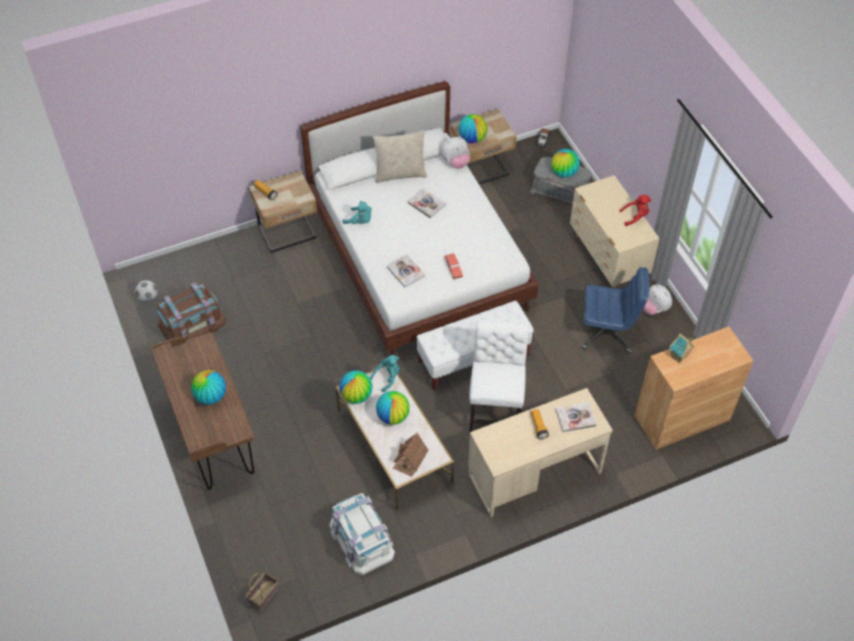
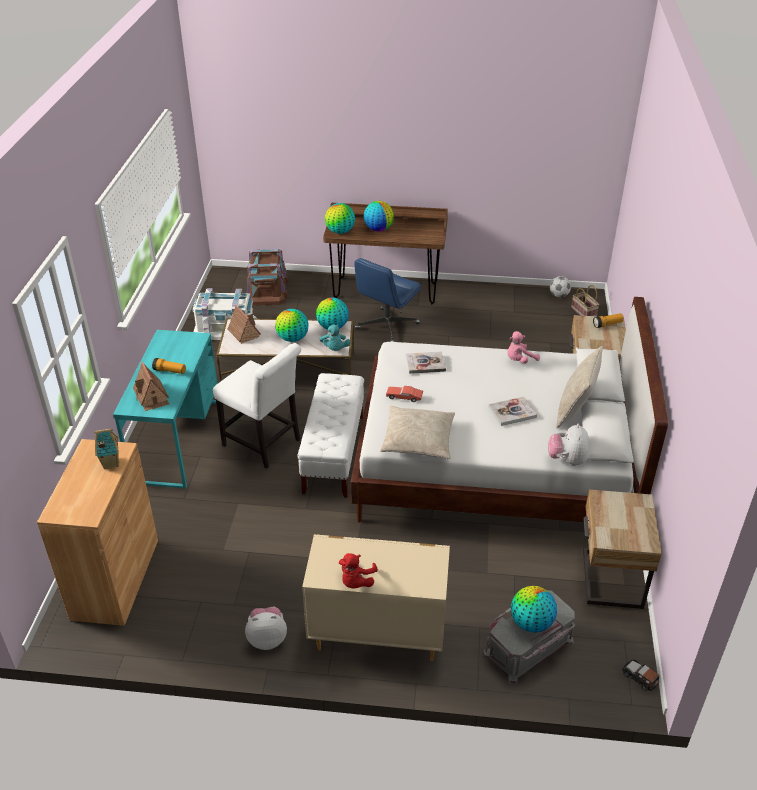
camera: 120 degrees right, 15 degrees down
(192, 323) = (512, 309): brown storage box -> brown storage box (267, 289)
(263, 594) = (234, 277): basket -> basket (584, 312)
(360, 221) = (519, 360): turquoise plush toy -> pink plush toy
(472, 139) = (610, 502): globe -> globe (340, 232)
(493, 242) = (418, 439): none -> beige pillow
(534, 473) = (177, 440): beige desk -> turquoise desk
(575, 417) = (152, 397): book -> toy house
(608, 332) = (274, 575): blue office chair -> blue office chair (387, 327)

